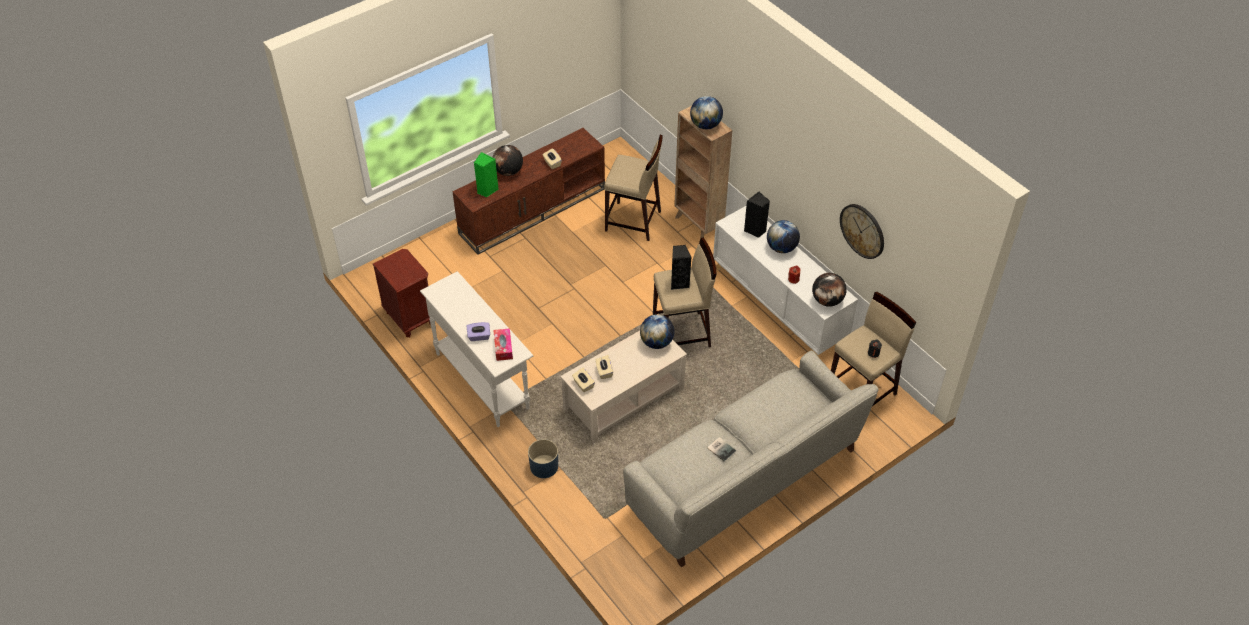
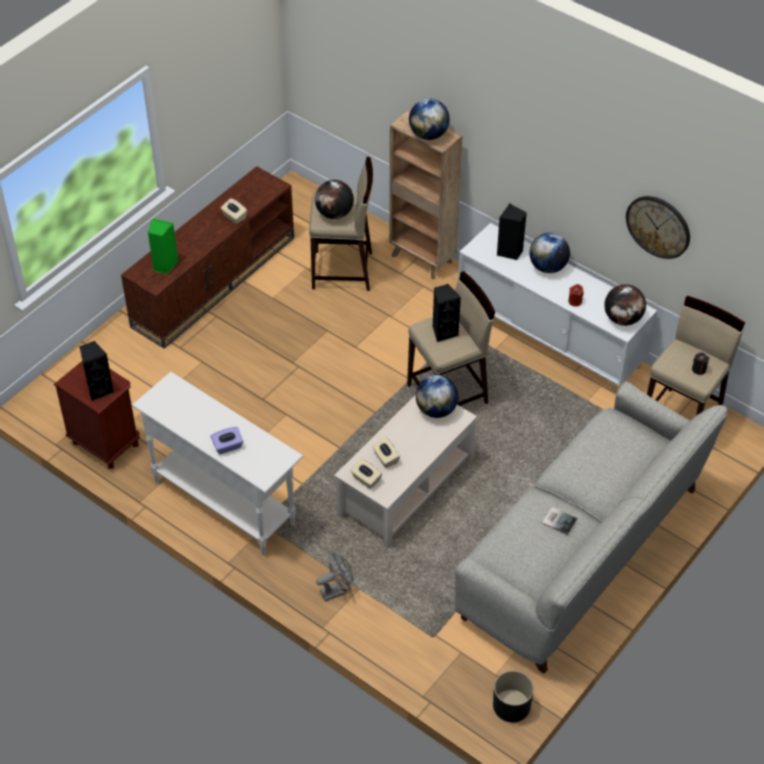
camera: 15 degrees left, 0 degrees up
(403, 274) = (99, 389): none -> black speaker
(503, 347) = (263, 454): tissue box -> none
(508, 172) = (183, 237): globe -> globe (334, 214)
(544, 466) = (337, 590): blue planter -> grey fan
(647, 586) = (511, 706): none -> black planter

